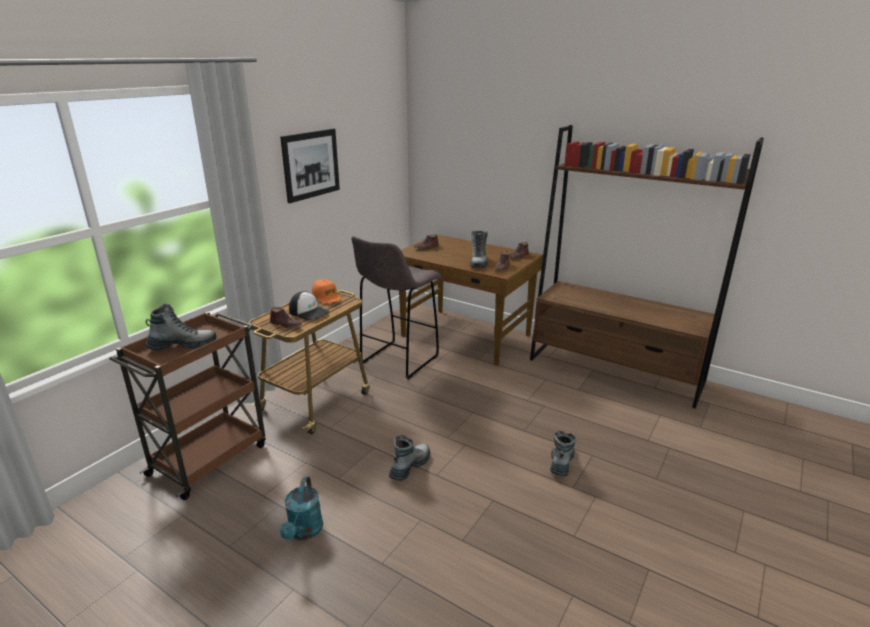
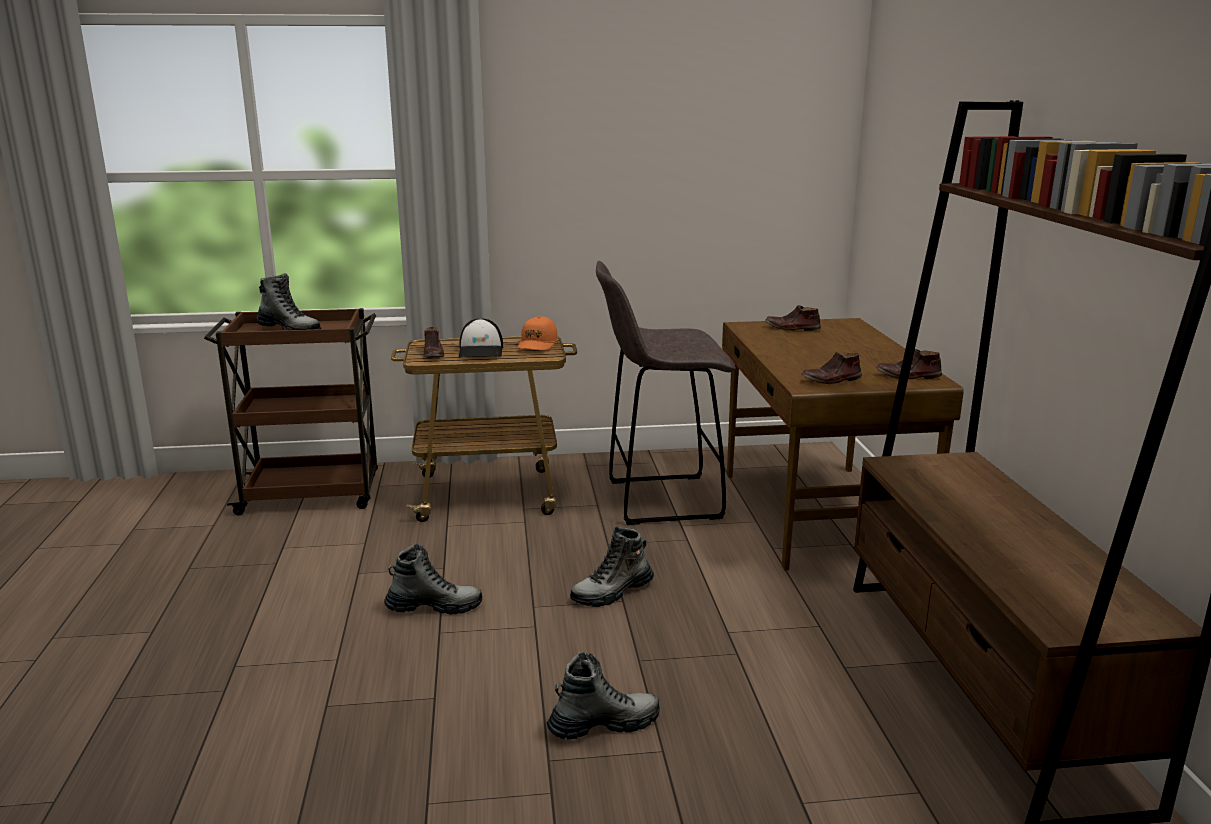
camera: 50 degrees right, 5 degrees down
(304, 532) = (245, 596): turquoise watering can -> none
(311, 164) = (607, 148): picture -> none
(478, 262) = (813, 364): boot -> boot (612, 592)

